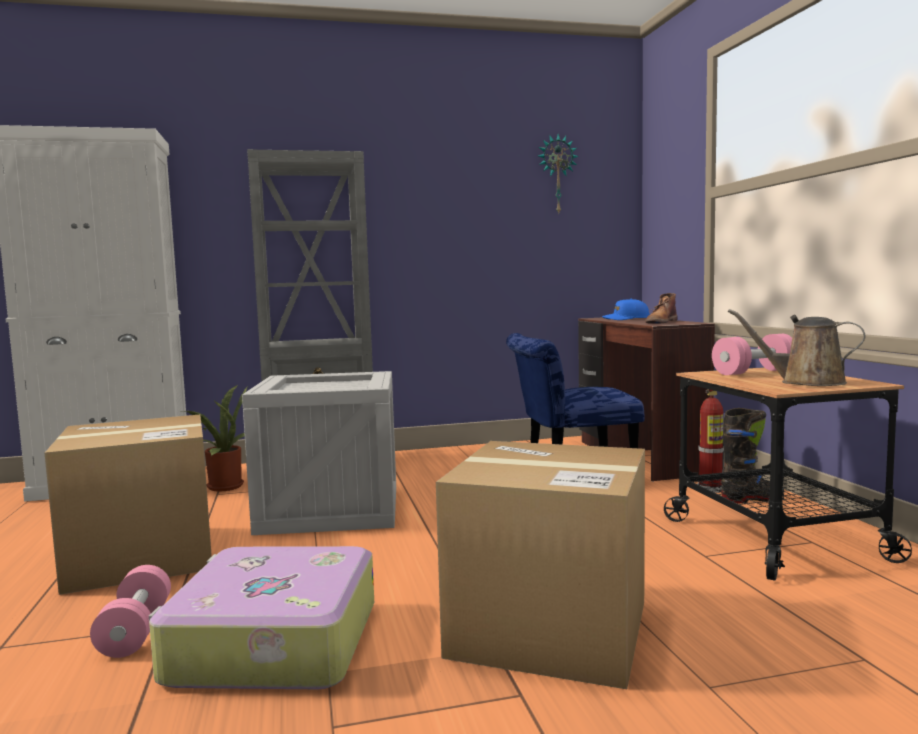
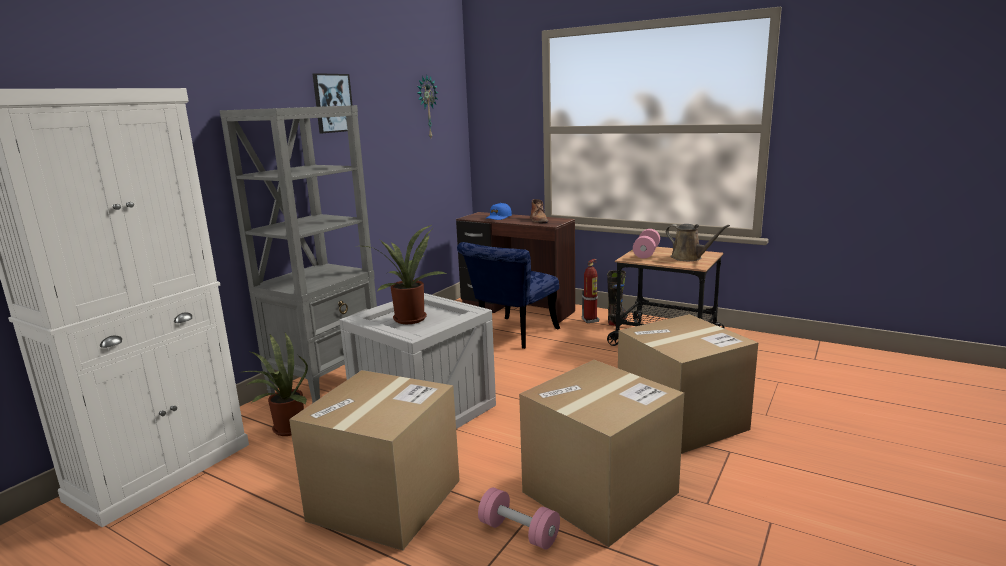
camera: 45 degrees left, 10 degrees up
(272, 643) = (599, 492): suitcase -> cardboard box
(322, 386) = (409, 318): none -> potted plant
(400, 164) = (333, 103): none -> picture
(805, 382) = (689, 258): brown watering can -> brown watering can turned 120 degrees counterclockwise

